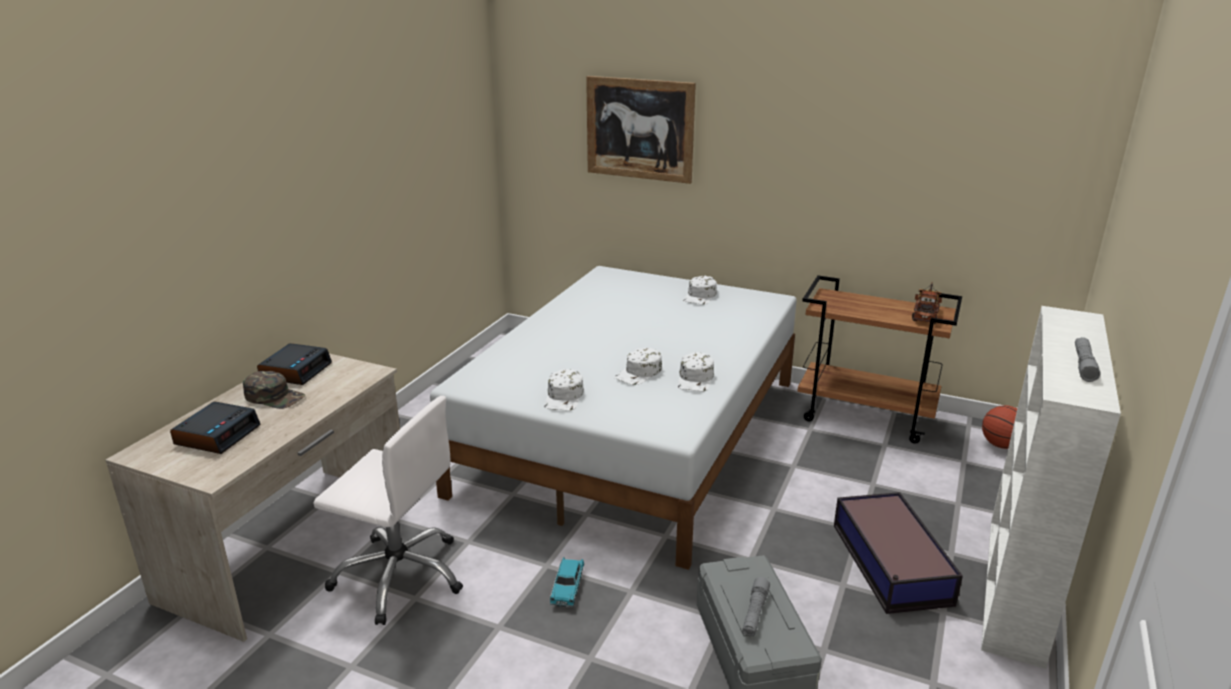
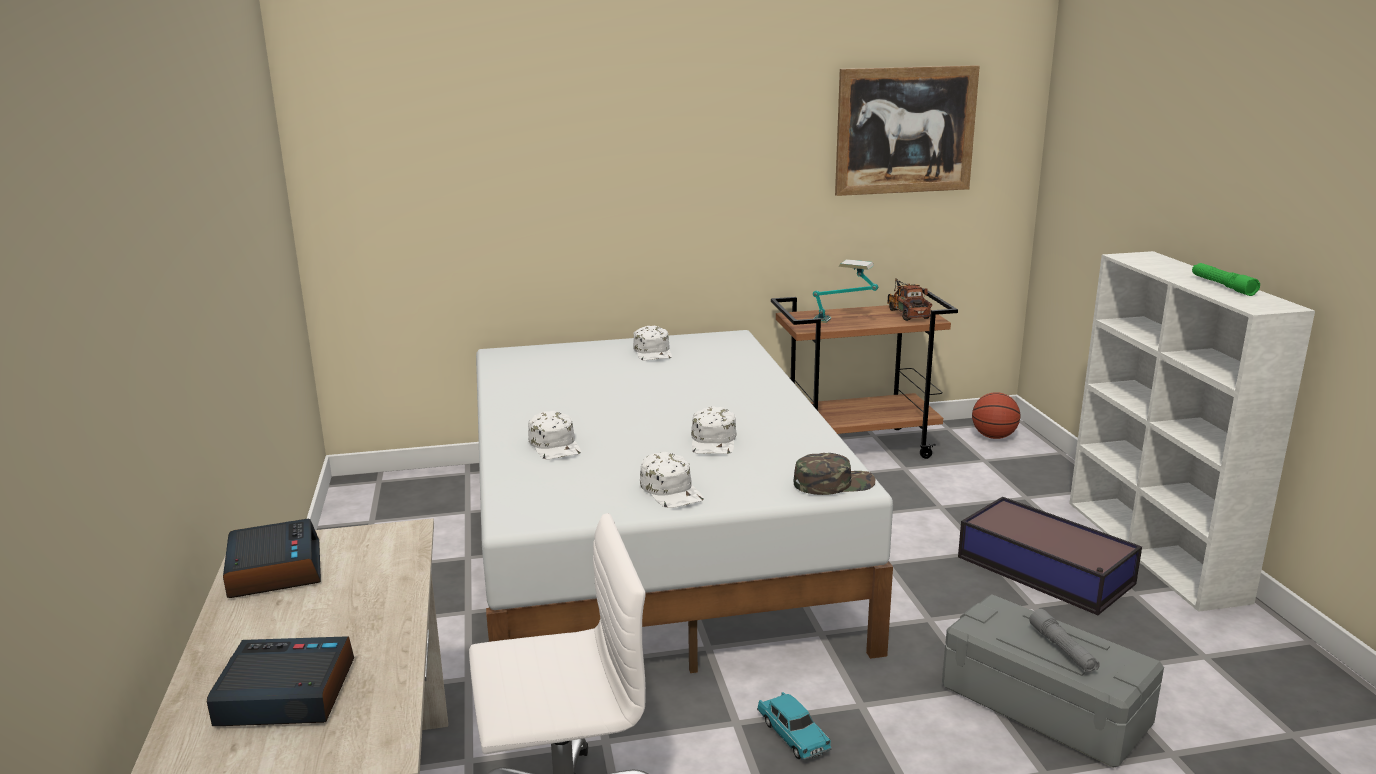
camera: 35 degrees left, 5 degrees down
(217, 435) = (284, 695): alarm clock -> alarm clock turned 75 degrees counterclockwise
(275, 397) = (297, 612): green cap -> green cap (833, 483)
(639, 129) = (521, 151): picture -> picture (905, 130)
(696, 379) = (782, 429): white cap -> white cap (555, 445)
(857, 310) = (843, 323): none -> table lamp
(1083, 365) = (1222, 286): grey flashlight -> green flashlight

